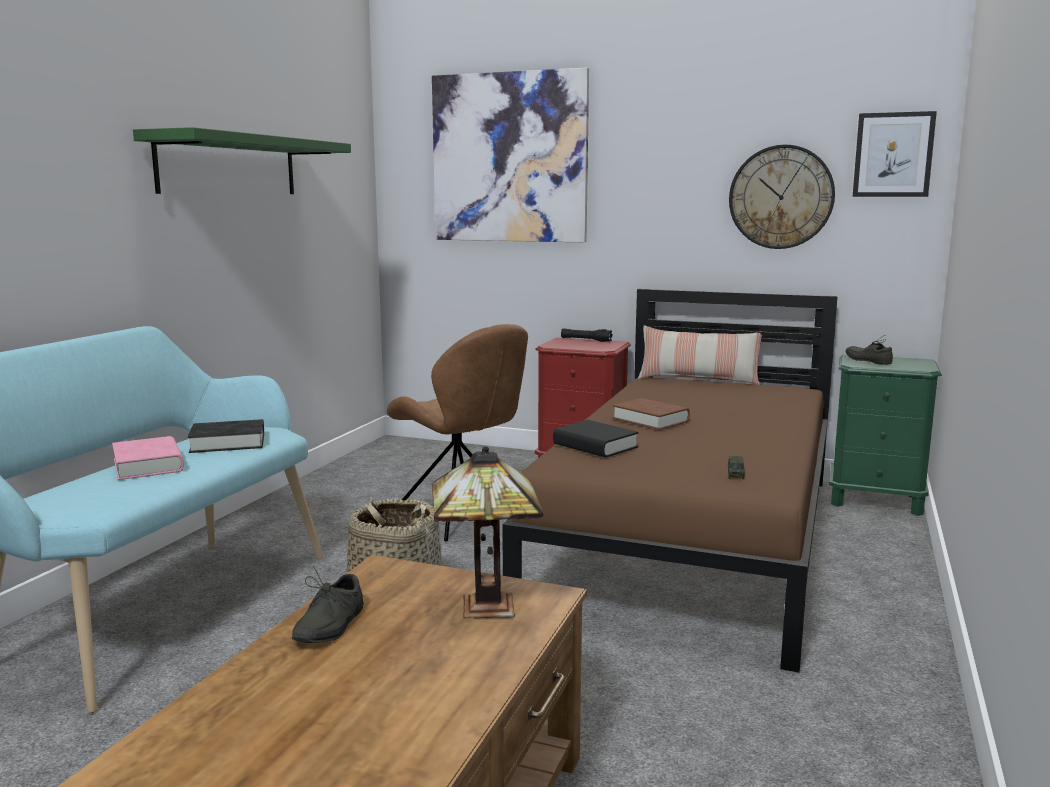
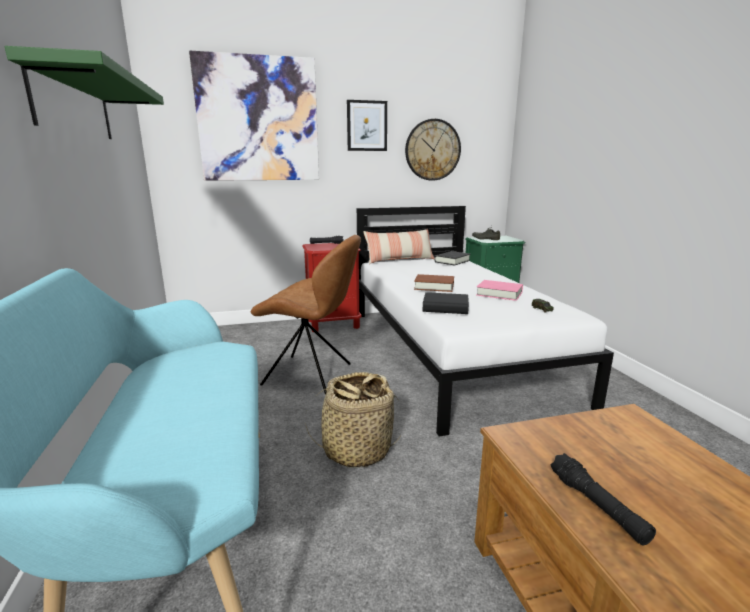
camera: 35 degrees left, 5 degrees up
(148, 465) = (171, 410): pink book -> pink book (499, 294)
(228, 443) = (205, 366): black book -> black book (452, 261)
(326, 625) = (597, 506): grey shoe -> black flashlight
(484, 608) = (632, 441): table lamp -> none
(694, 539) = (451, 352): brown bed -> white bed
(893, 155) = (486, 127): picture -> picture (367, 126)

